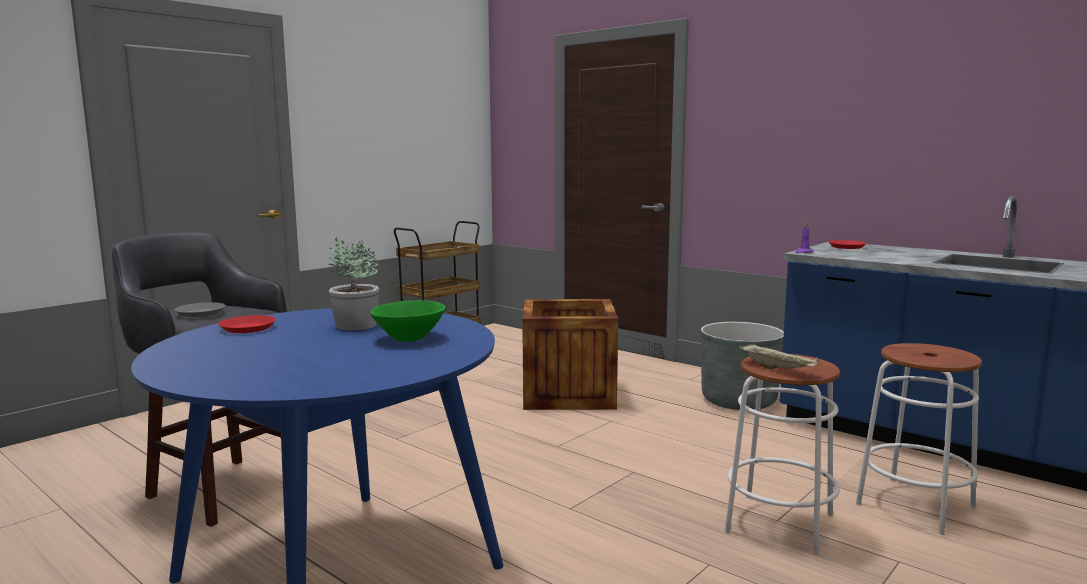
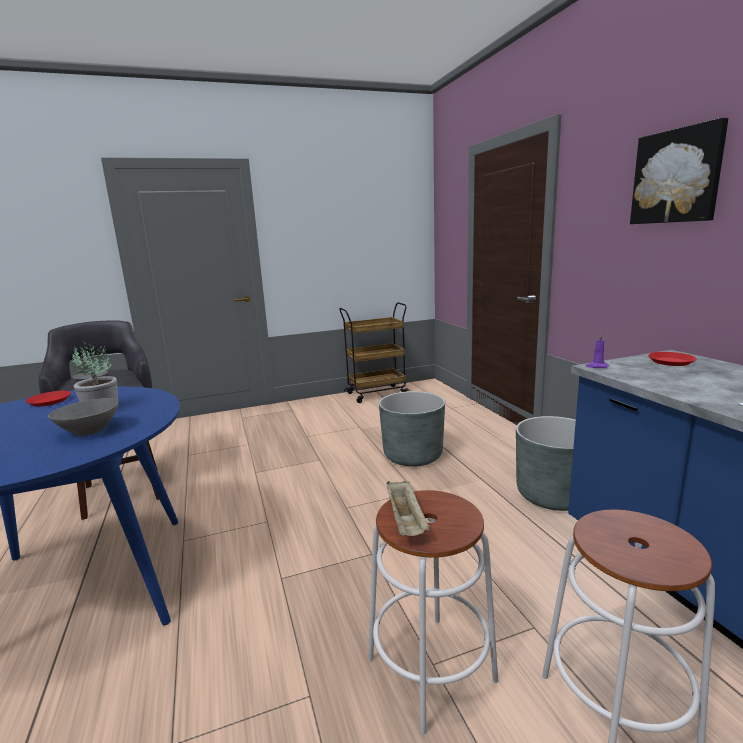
camera: 30 degrees right, 5 degrees up
(408, 338) = (89, 431): green bowl -> grey bowl
(568, 394) = (413, 456): crate -> grey planter
(820, 90) = (677, 176): none -> picture

